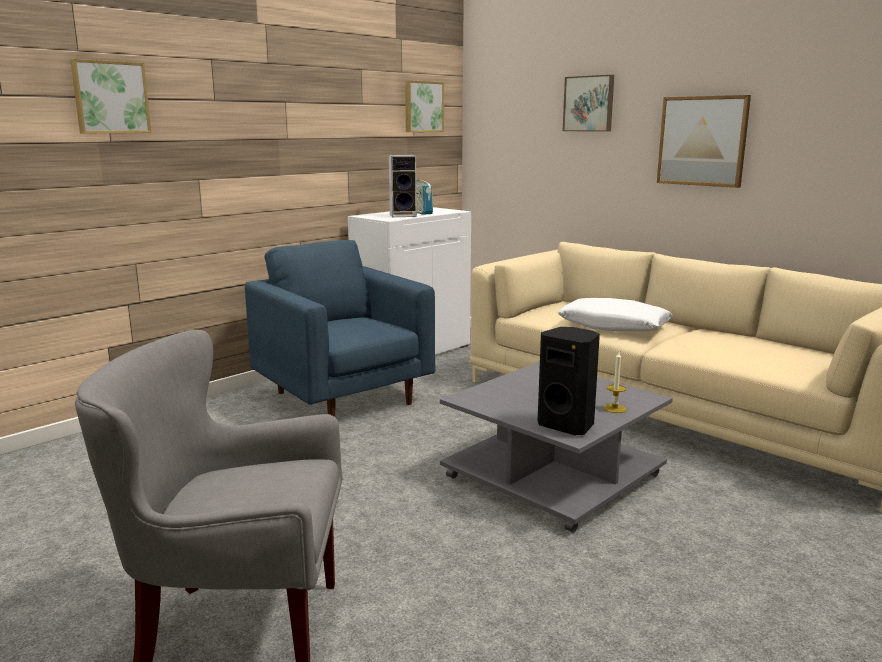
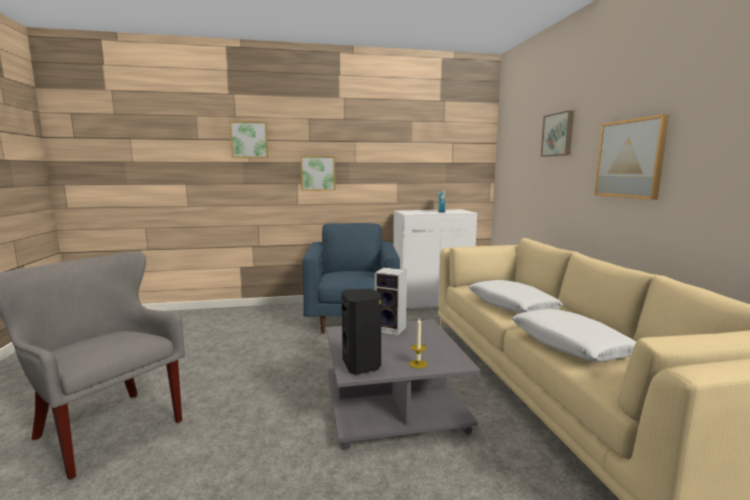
camera: 35 degrees right, 5 degrees down
(404, 215) = (424, 212): speaker -> speaker (392, 329)
(423, 107) = (460, 144): picture -> picture (318, 173)
(728, 352) = (570, 345): none -> white pillow

